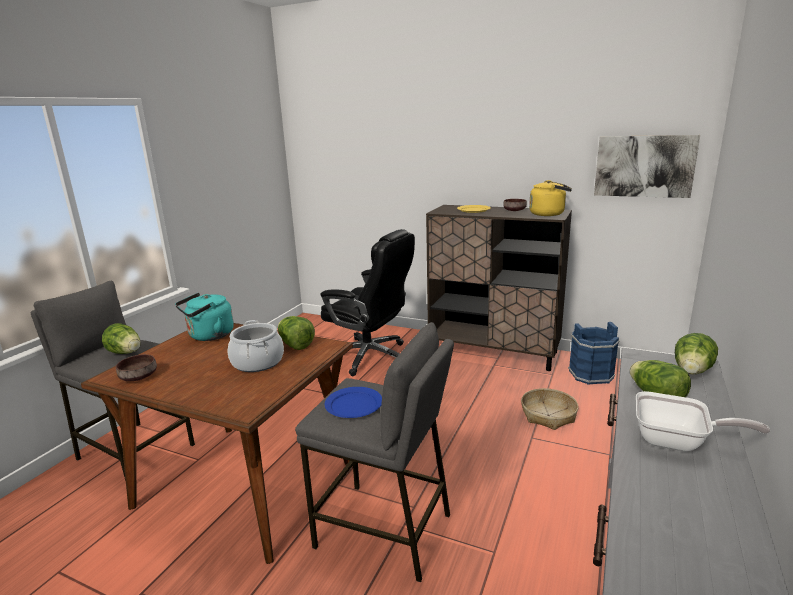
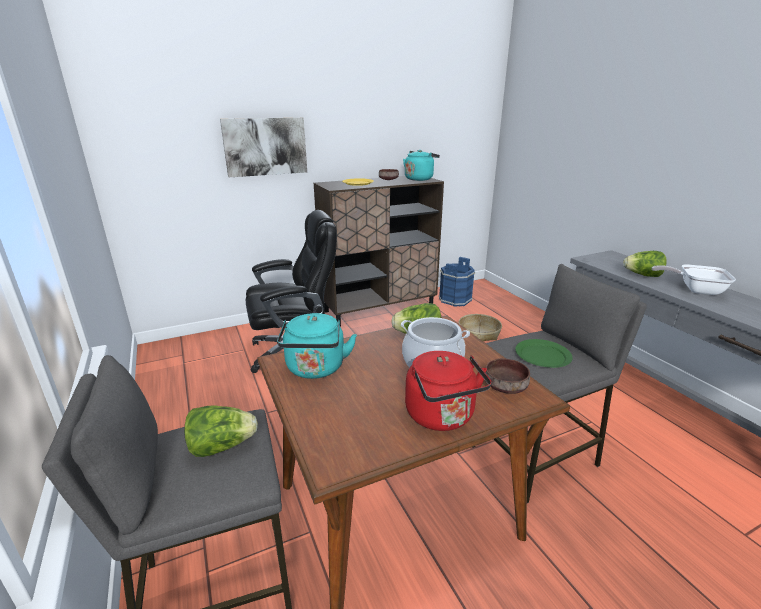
camera: 50 degrees left, 5 degrees up
(137, 377) = (368, 443): brown bowl -> brown bowl (505, 387)
(184, 387) = (442, 417): none -> red kettle
(353, 405) = (543, 356): blue plate -> green plate
(549, 214) = (419, 179): yellow kettle -> turquoise kettle
(644, 166) = (462, 136): picture -> picture (265, 146)
(677, 442) = (695, 290): frying pan -> frying pan turned 135 degrees counterclockwise
(692, 372) = (619, 258): lettuce -> none

